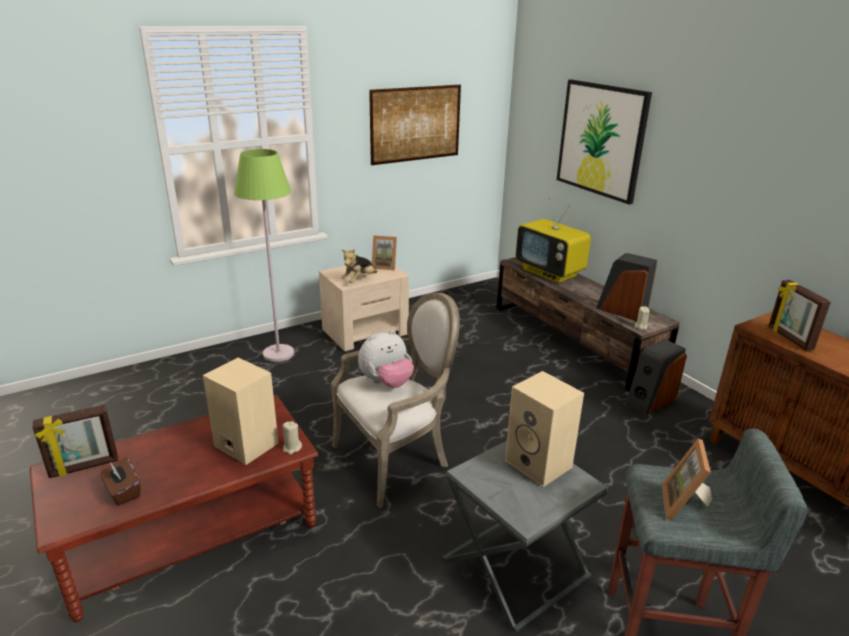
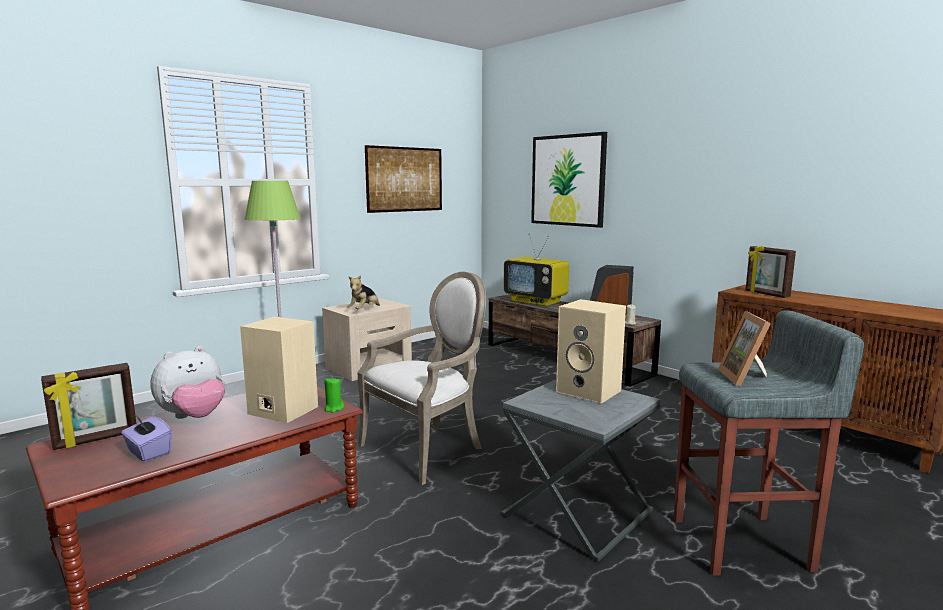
camera: 10 degrees left, 15 degrees down
(123, 492) = (148, 452): brown tissue box -> purple tissue box
(292, 448) = (334, 408): beige candle -> green candle
(384, 266) = (385, 302): picture frame -> none
(386, 383) = (415, 363): plush toy -> plush toy (193, 417)
(650, 401) = (650, 390): speaker -> none

